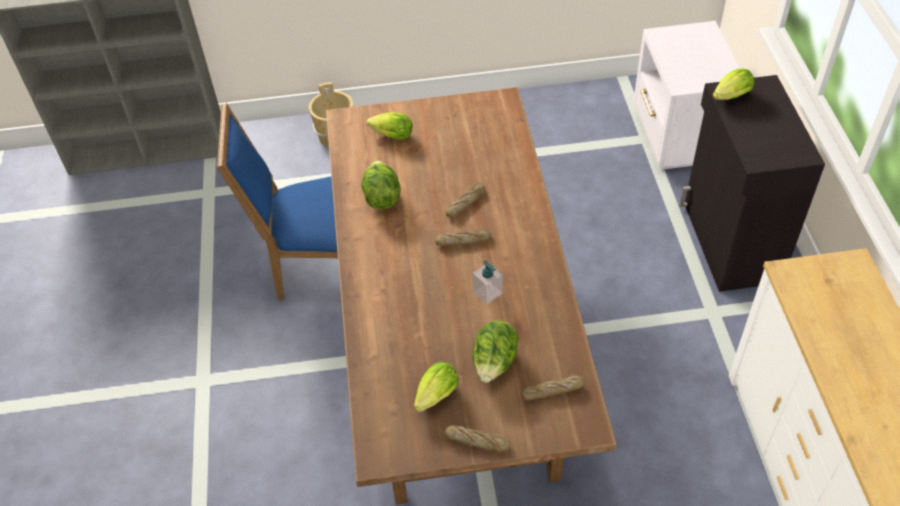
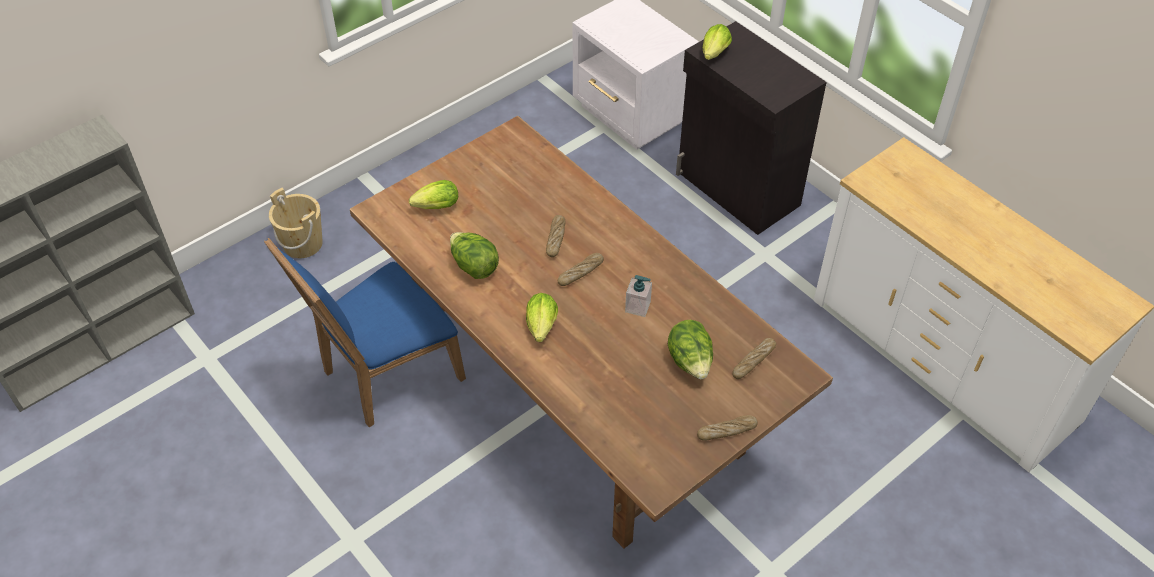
camera: 35 degrees left, 0 degrees up
(434, 398) = (664, 415): lettuce -> lettuce (541, 329)

